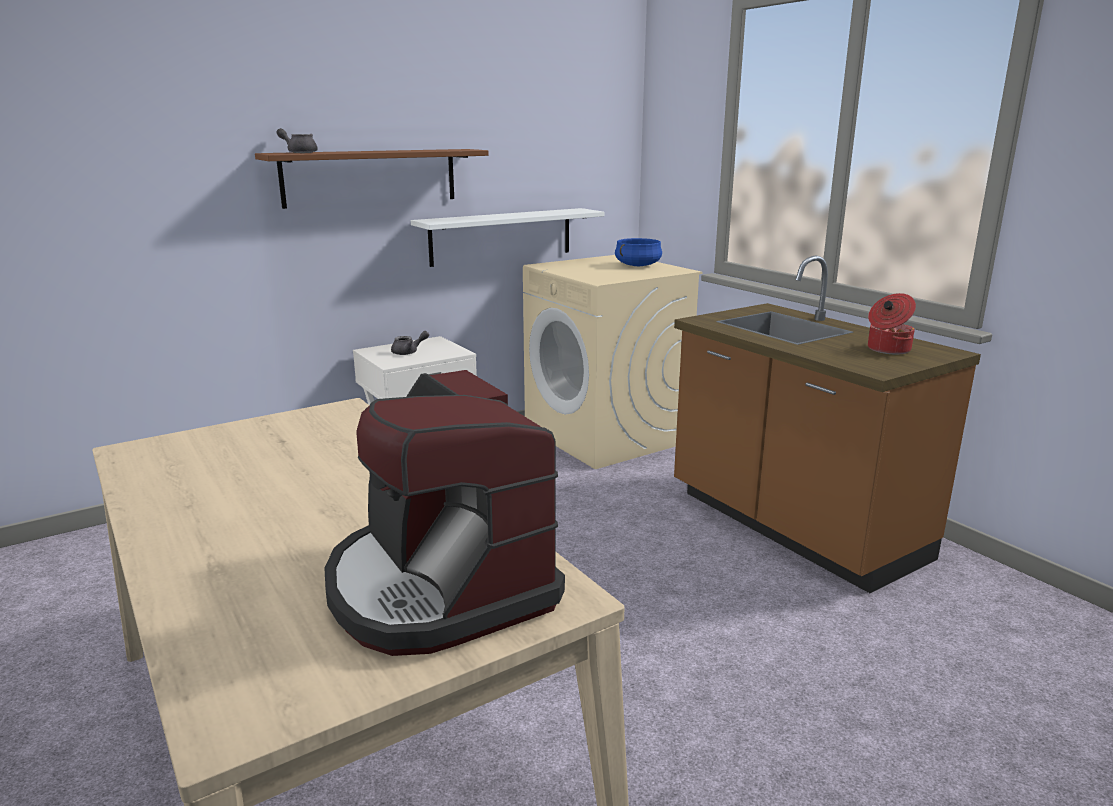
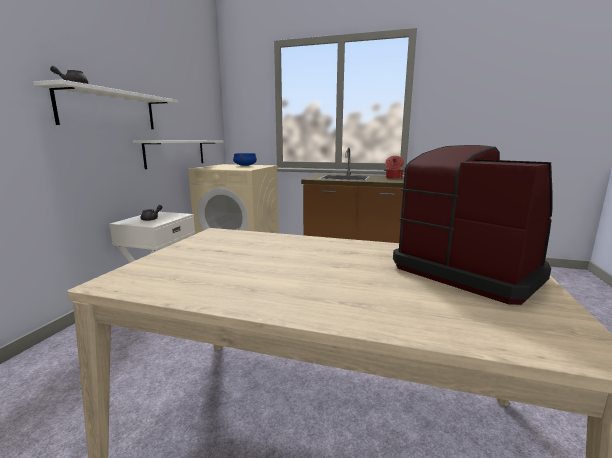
camera: 40 degrees left, 5 degrees down
(370, 177) = (109, 110): brown shelf -> white shelf
(439, 586) = (468, 270): coffee machine -> coffee machine turned 150 degrees counterclockwise

